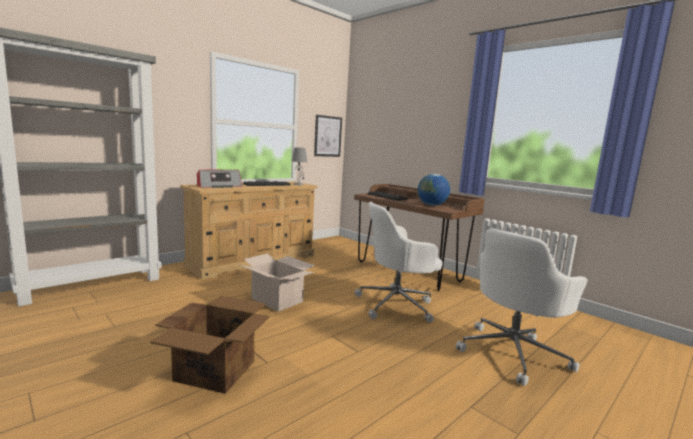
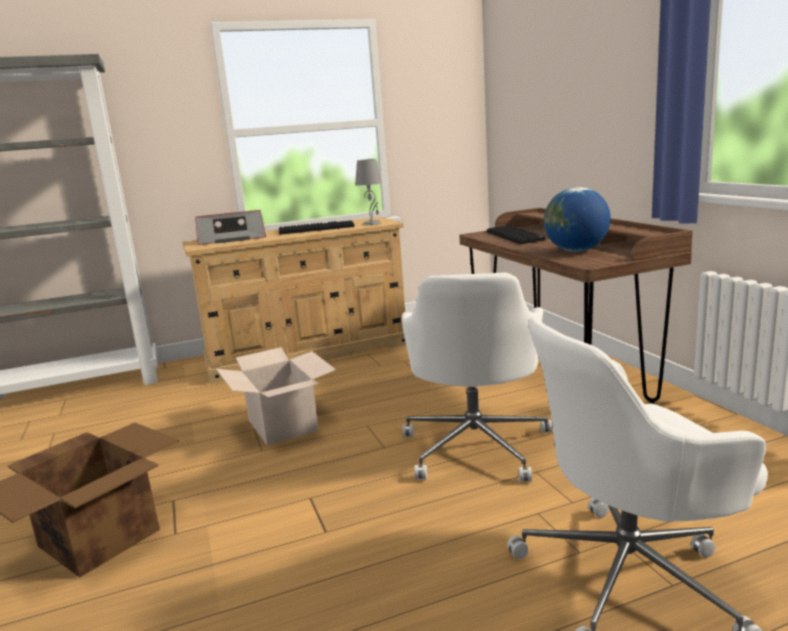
camera: 25 degrees right, 5 degrees up
(327, 136) = (448, 128): picture -> none
(397, 304) = (476, 446): white office chair -> white office chair turned 90 degrees counterclockwise

